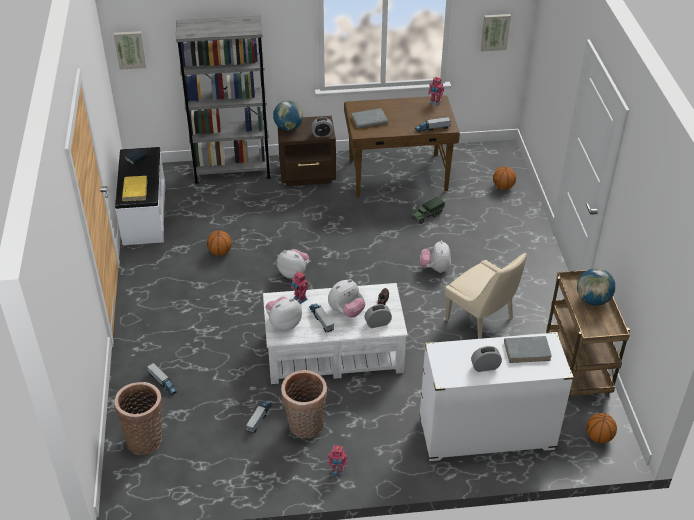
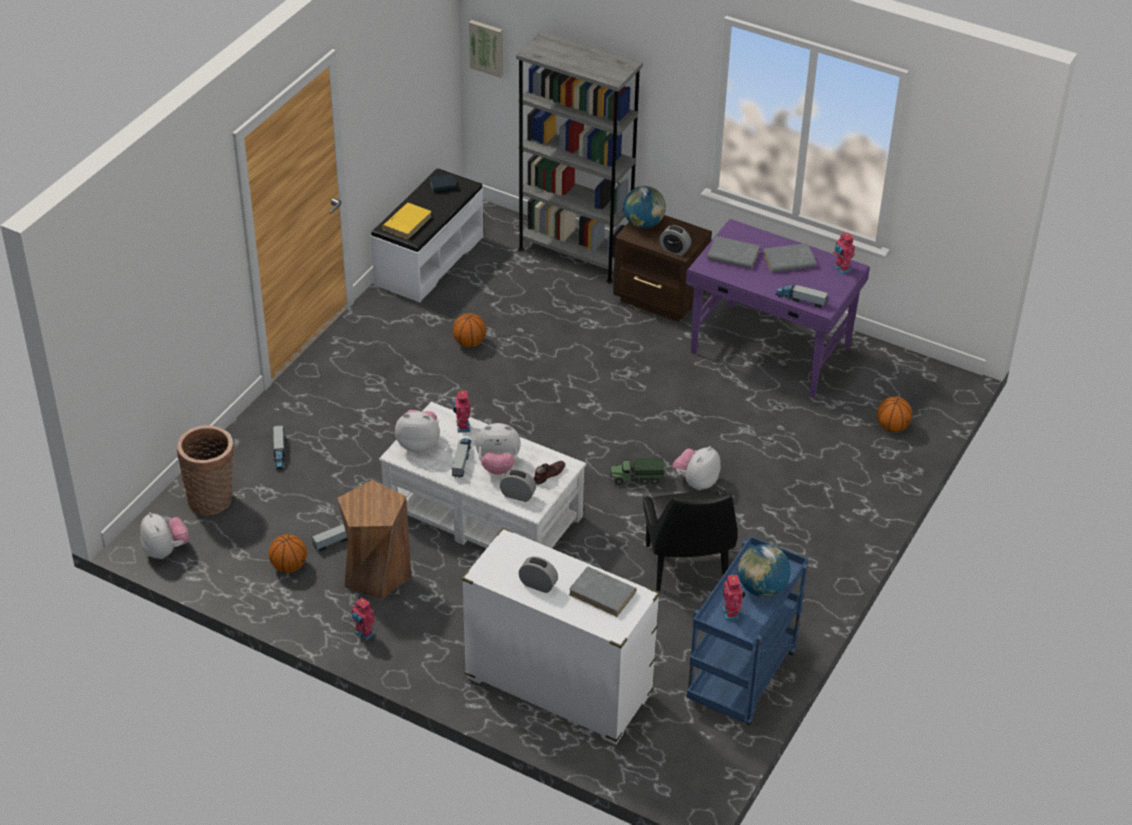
camera: 35 degrees right, 0 degrees up
(294, 273) = (527, 406): plush toy -> plush toy (165, 550)
(305, 427) = (376, 573): basket -> brown stool
(398, 176) = (770, 351): brown desk -> purple desk
(402, 110) = (788, 261): none -> grey book
(426, 216) = (753, 416): toy truck -> toy truck (636, 478)
(481, 320) = (687, 567): beige chair -> black chair
(495, 31) = (958, 203): picture -> none
(578, 369) = (742, 680): brown cart -> blue cart
(594, 324) = (731, 613): none -> toy robot
(598, 437) = (682, 762): basketball -> basketball (289, 566)

